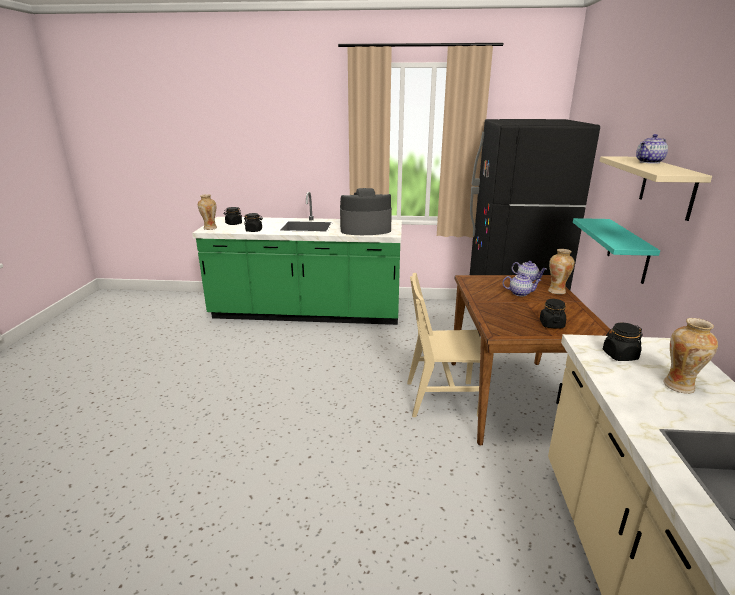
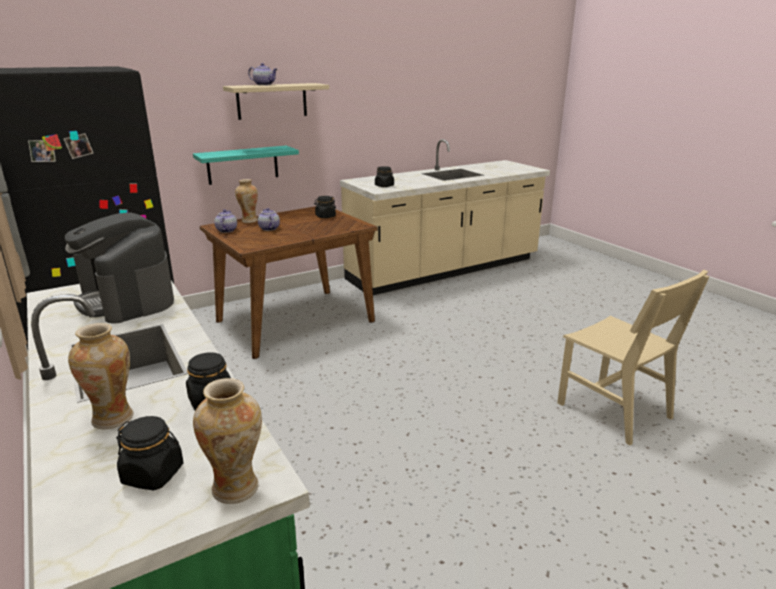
camera: 125 degrees left, 0 degrees up
(442, 398) = (328, 347): beige chair -> beige chair (613, 410)
(680, 386) = (400, 179): vase -> vase (113, 417)

